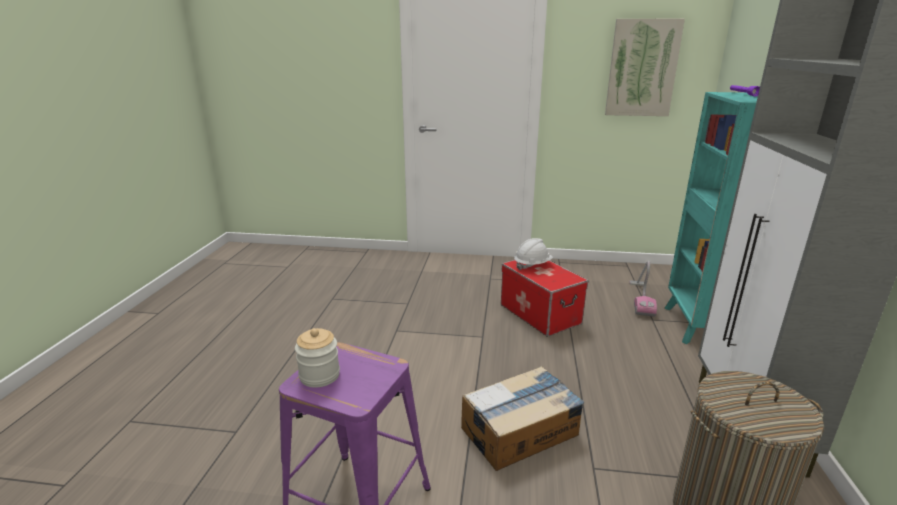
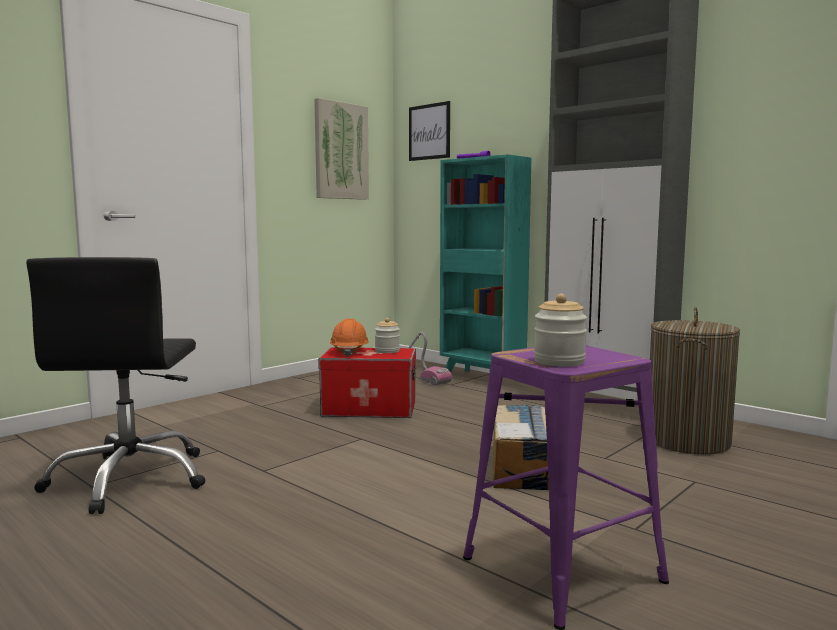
camera: 55 degrees left, 15 degrees down
(348, 302) = (130, 479): none -> black office chair
(532, 265) = (349, 352): white hard hat -> orange hard hat
(559, 275) = (387, 351): none -> jar
(744, 47) = (429, 132): none -> picture

